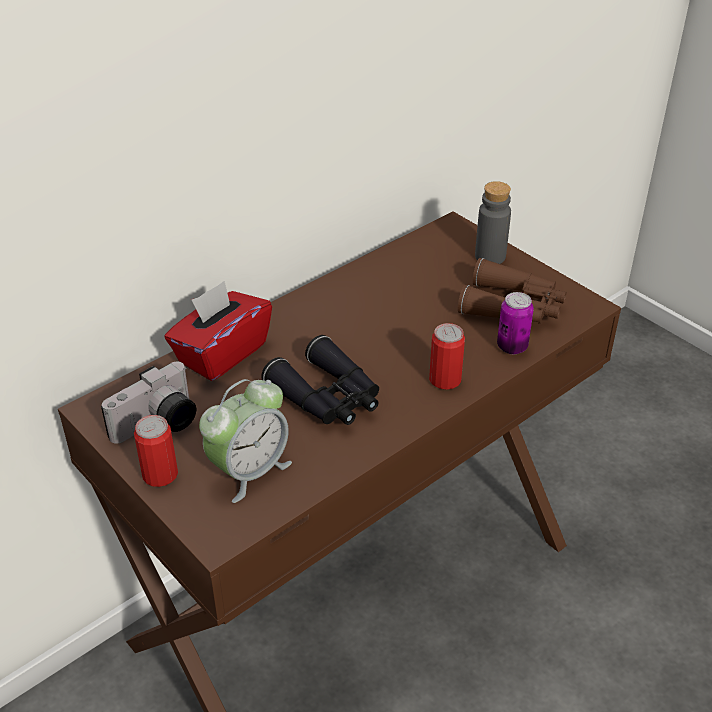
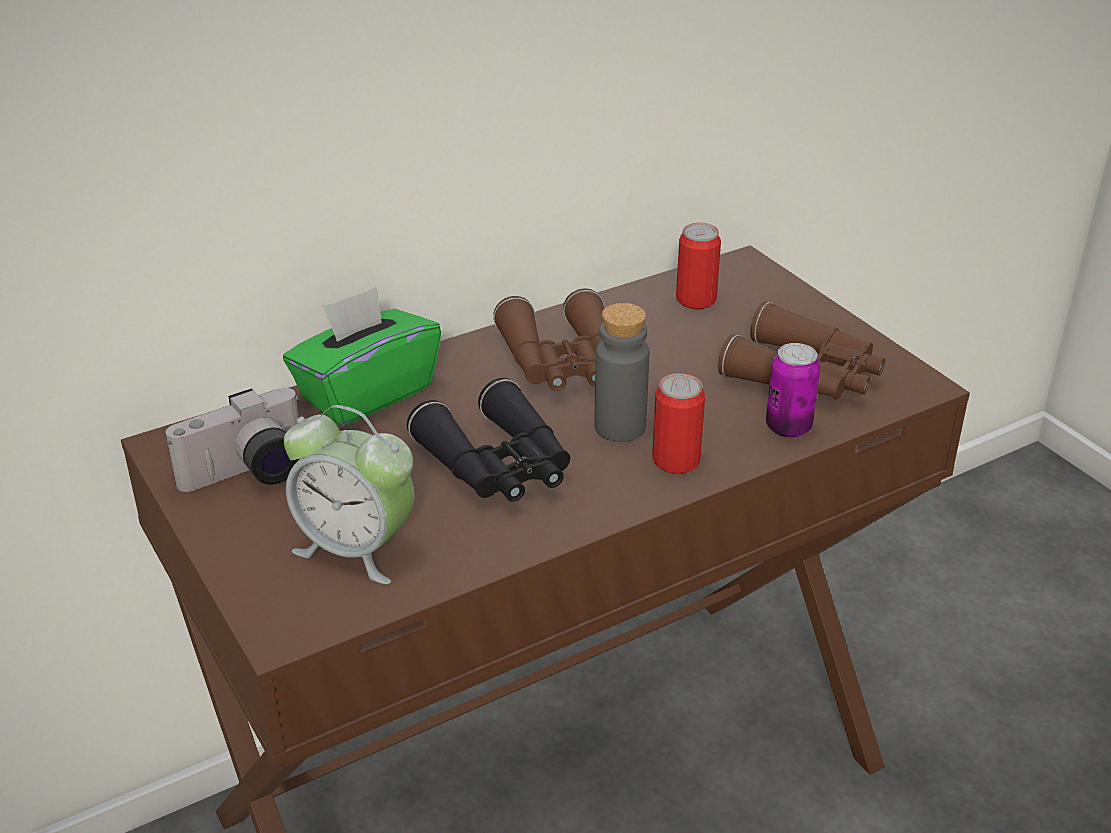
camera: 10 degrees right, 5 degrees down
(160, 474) = (230, 538): can -> can (696, 300)
(221, 353) = (366, 393): red tissue box -> green tissue box
(249, 471) = (356, 549): alarm clock -> alarm clock turned 60 degrees clockwise
(349, 315) = (562, 363): none -> brown binoculars
(490, 256) = (788, 307): grey bottle -> grey bottle (620, 427)

